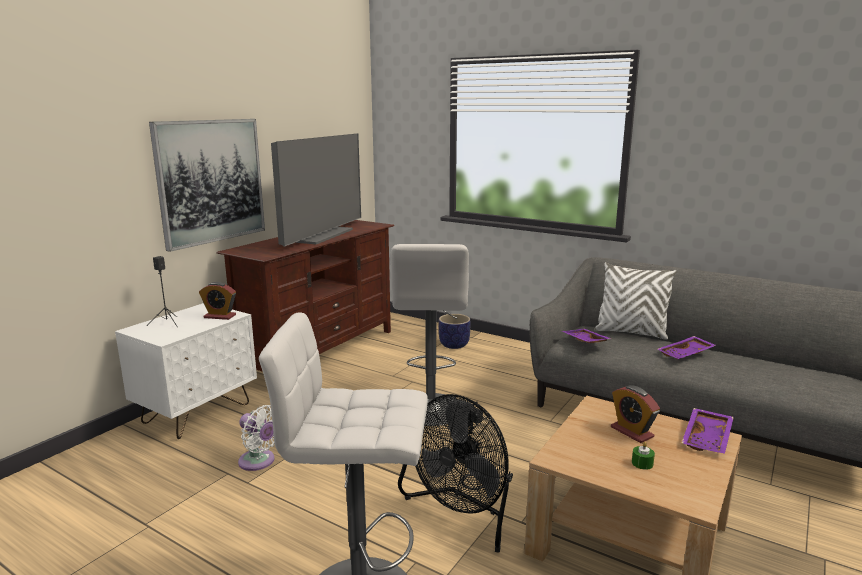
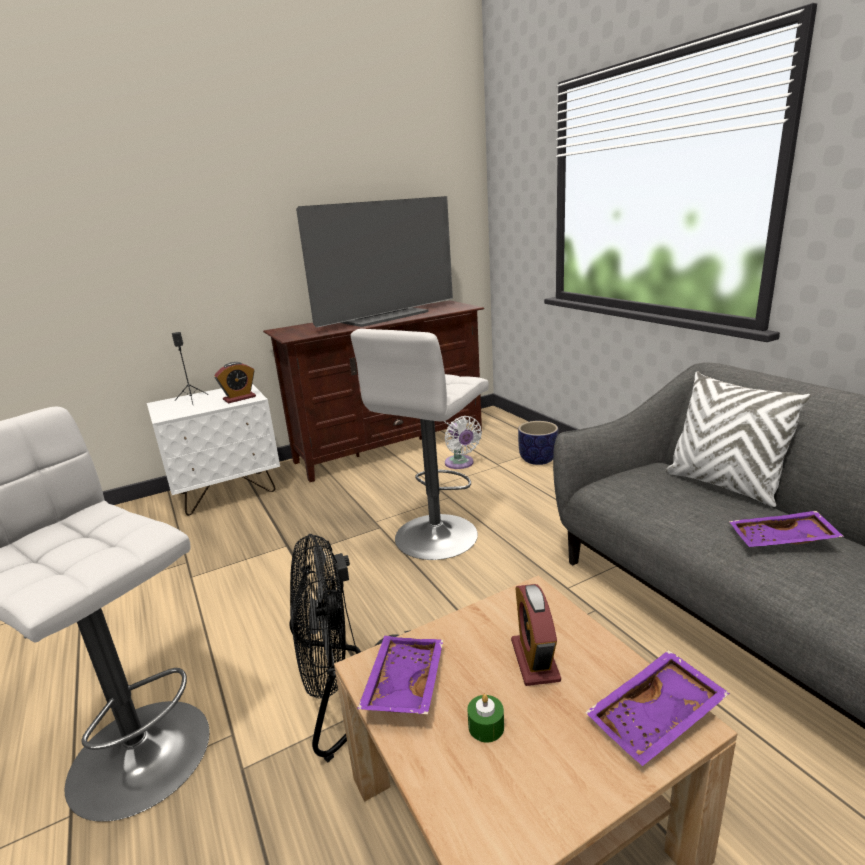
camera: 30 degrees right, 5 degrees up
(211, 181) = (255, 255): picture -> none
(220, 316) = (239, 398): alarm clock -> alarm clock turned 75 degrees counterclockwise
(259, 462) = (221, 557): white fan -> white fan (460, 464)
(584, 341) = (628, 488): purple tray -> purple tray (403, 684)

